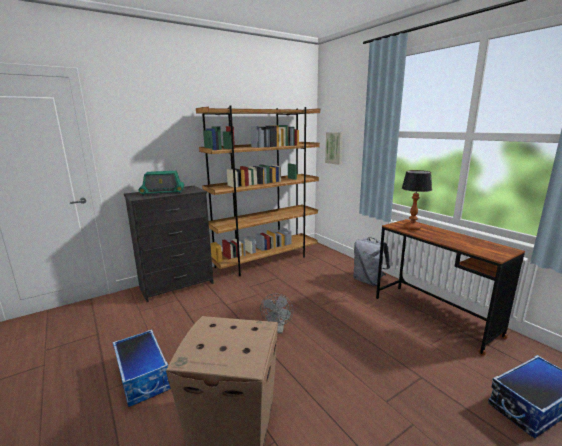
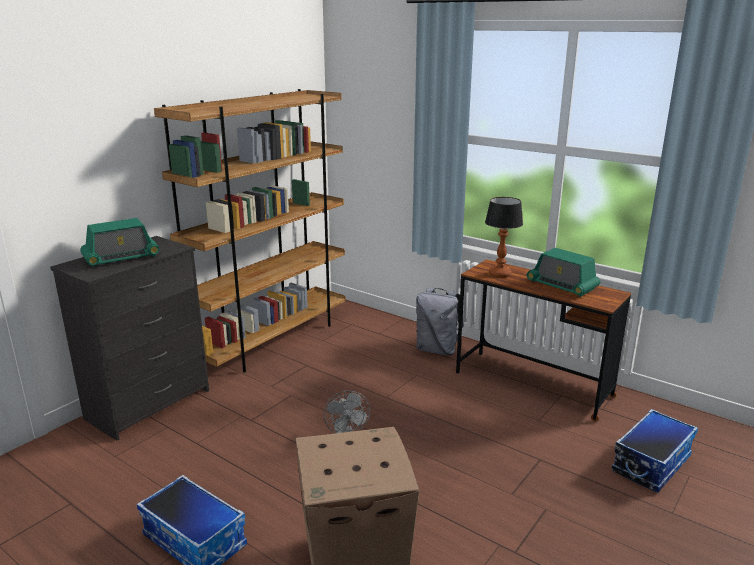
camera: 20 degrees left, 5 degrees up
(334, 148) = (361, 150): picture -> none
(461, 239) = (562, 285): none -> radio

